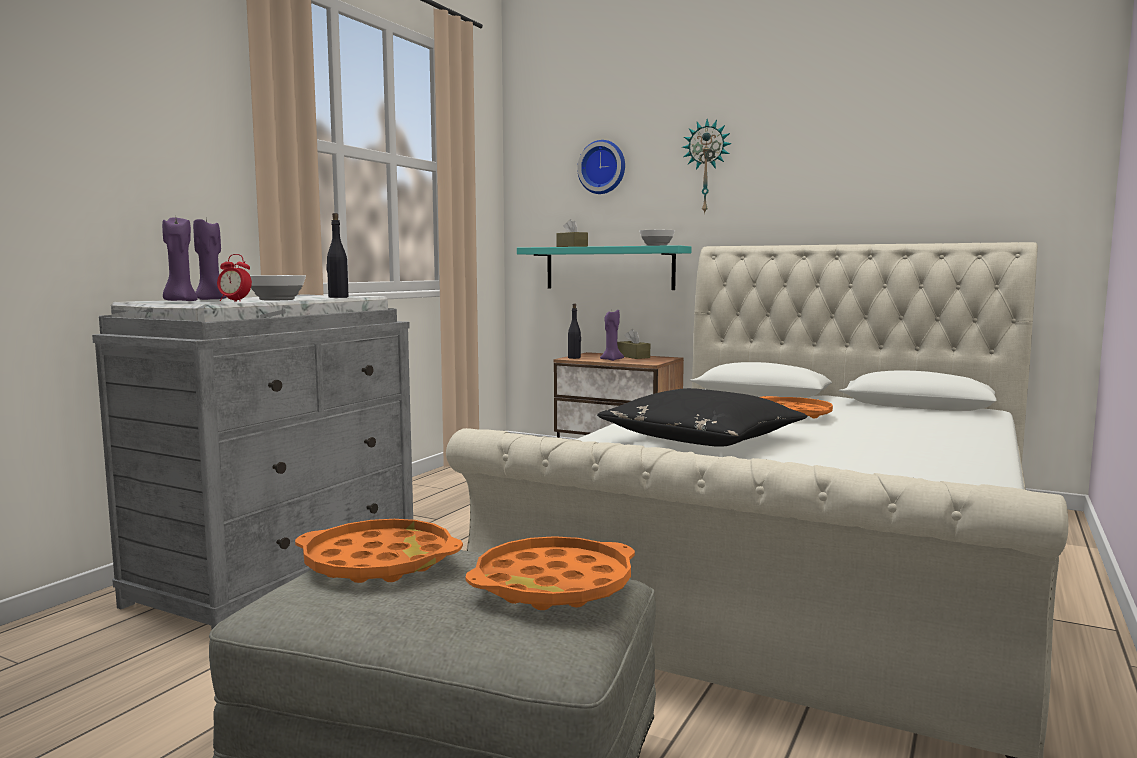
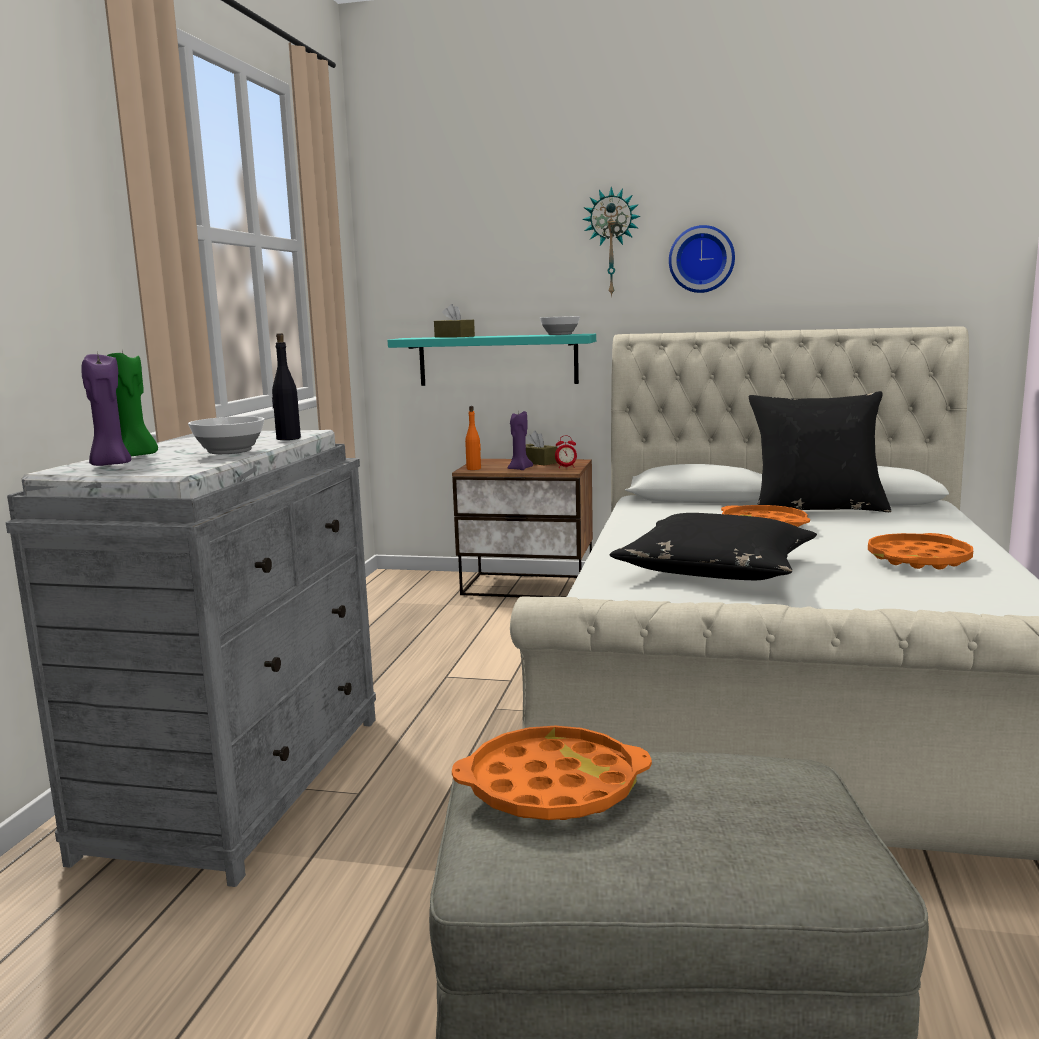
camera: 15 degrees left, 5 degrees up
(212, 299) = (136, 456): purple candle -> green candle
(235, 301) = (197, 462): alarm clock -> alarm clock (566, 467)
(553, 585) = (768, 786): orange tray -> orange tray (918, 559)
(574, 358) = (474, 469): black bottle -> orange bottle
(603, 167) = (485, 241): wall clock -> wall clock (701, 259)
(860, 407) = (816, 509): none -> black pillow

